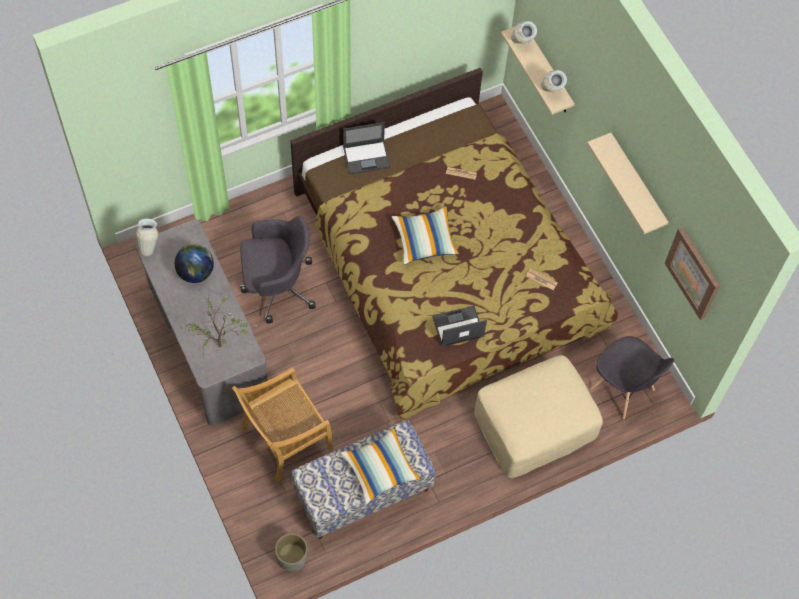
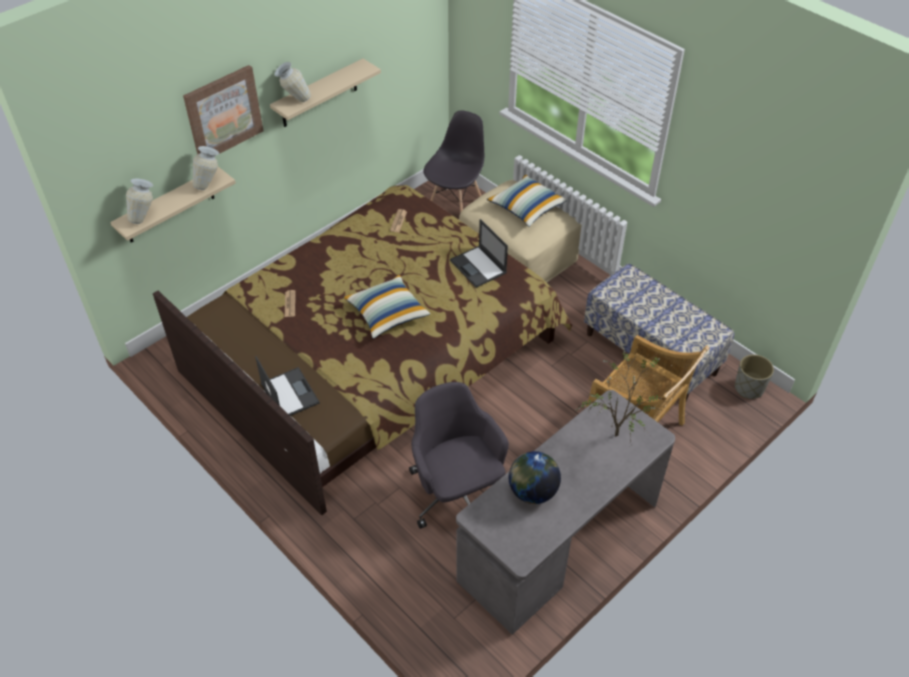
camera: 105 degrees left, 15 degrees down
(150, 245) = (517, 557): vase -> vase (294, 100)
(380, 469) = (651, 299): pillow -> pillow (526, 208)
(693, 273) = (403, 50): picture -> picture (223, 113)

